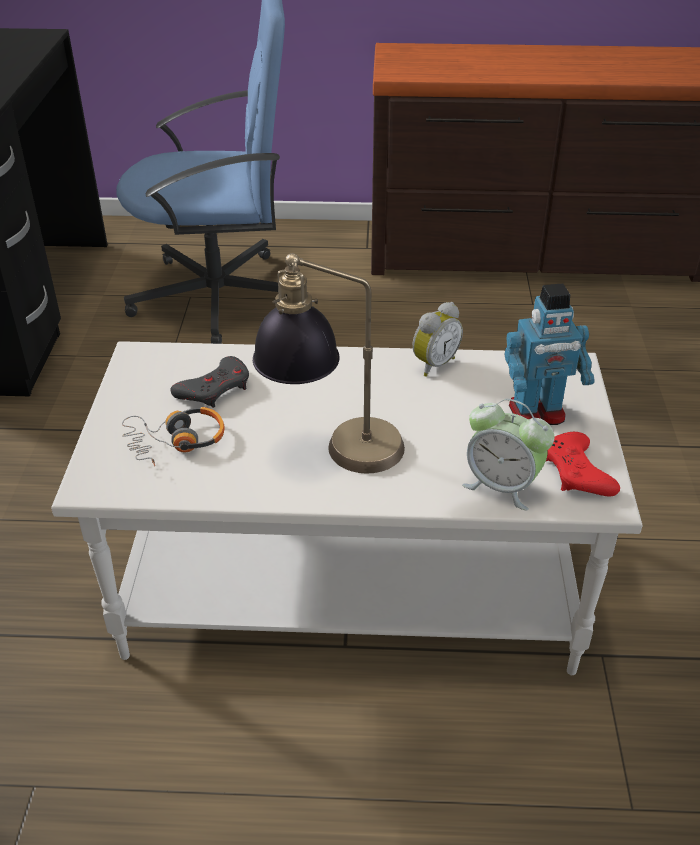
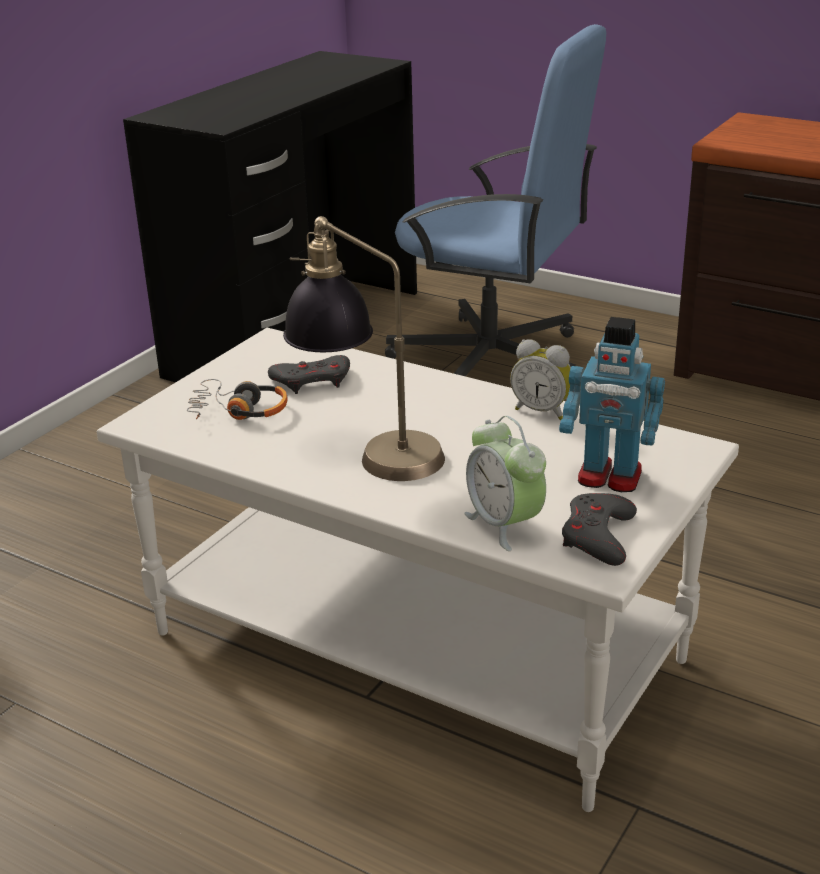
camera: 30 degrees right, 10 degrees down
(433, 364) = (542, 411): alarm clock -> alarm clock turned 45 degrees clockwise
(577, 472) = (598, 536): red game controller -> grey game controller

